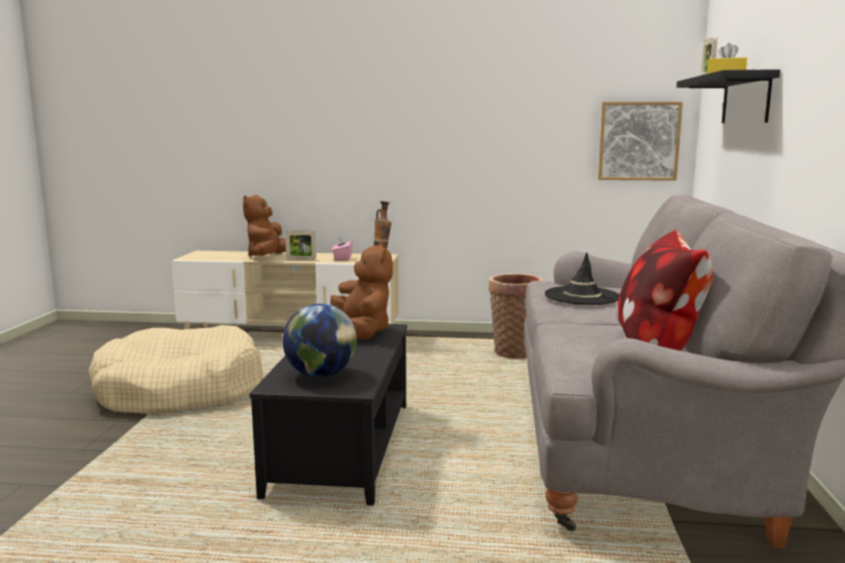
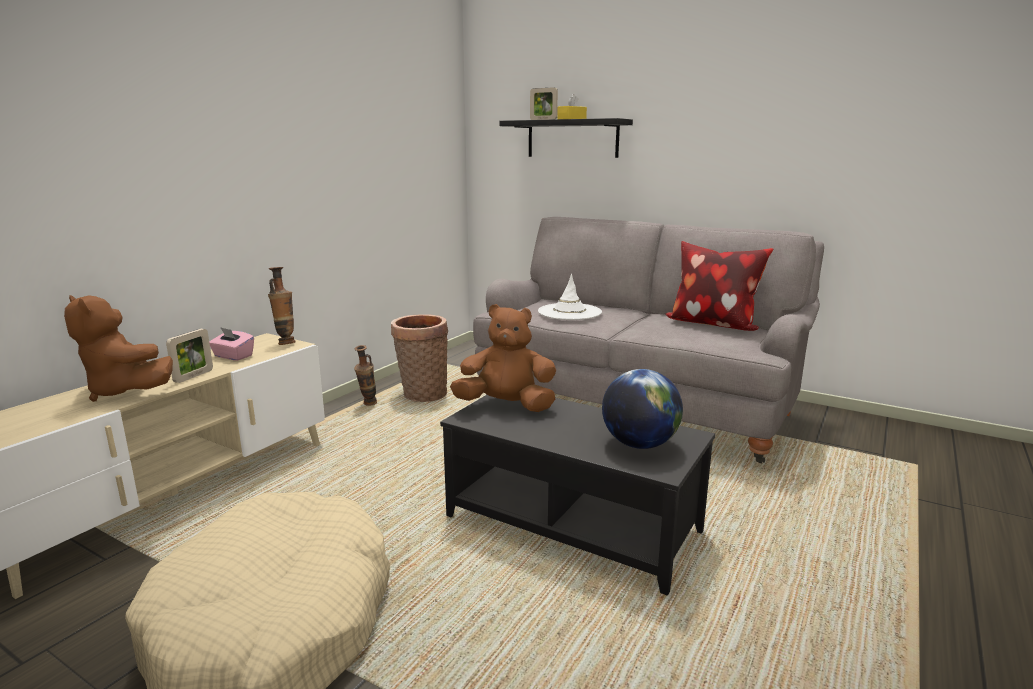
camera: 65 degrees left, 5 degrees up
(466, 342) = (368, 405): none -> vase
(582, 296) = (569, 312): black hat -> white hat
(638, 141) = (437, 173): picture -> none

